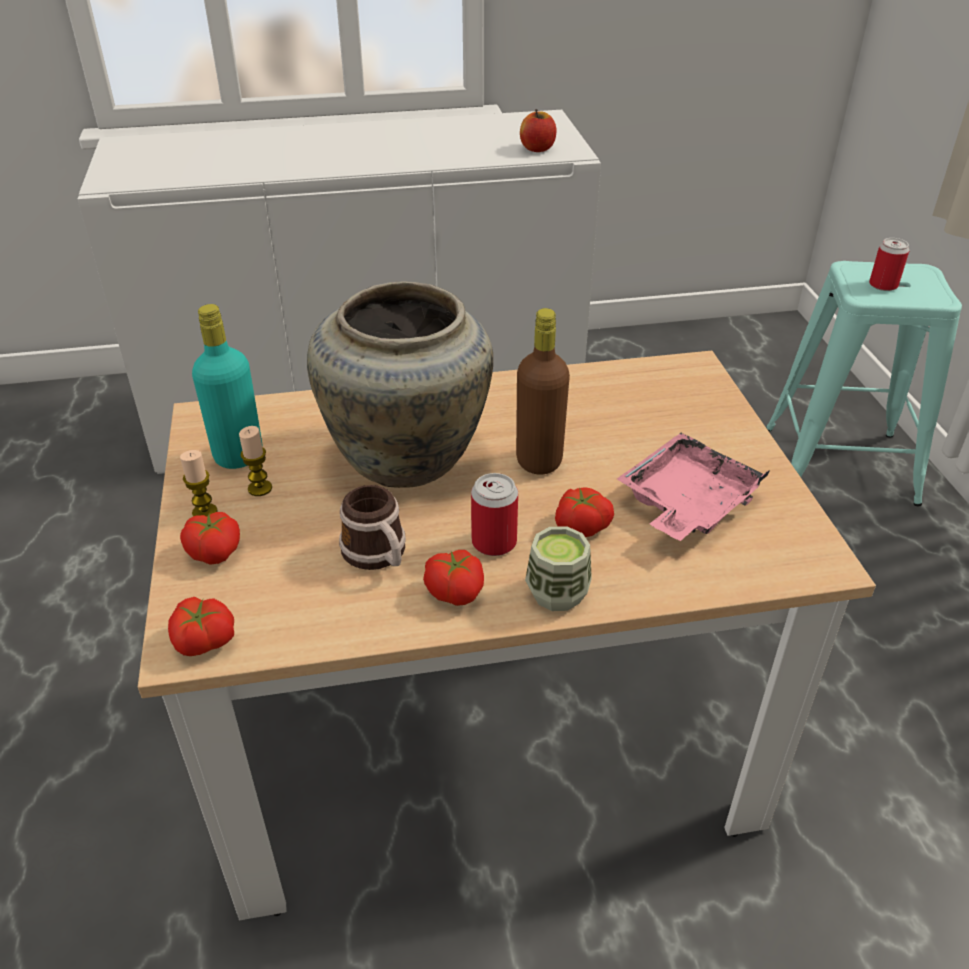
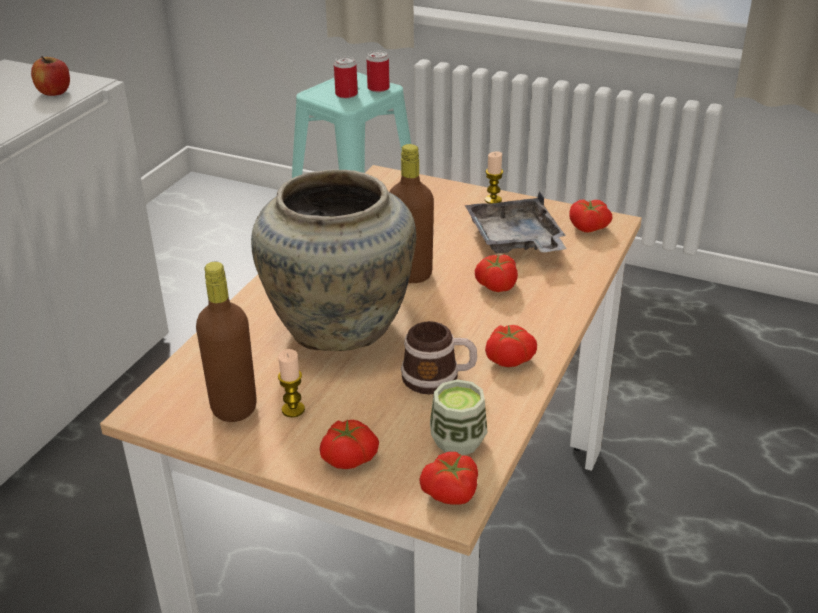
camera: 55 degrees left, 5 degrees down
(205, 512) = (291, 449): candle -> candle (493, 200)
(238, 456) = (234, 408): turquoise bottle -> brown bottle
(494, 542) = (476, 325): can -> can (378, 88)
(557, 593) = (549, 320): cup -> cup (458, 440)
(686, 503) = (515, 241): pink tray -> grey tray
(785, 548) = (588, 228): none -> tomato

